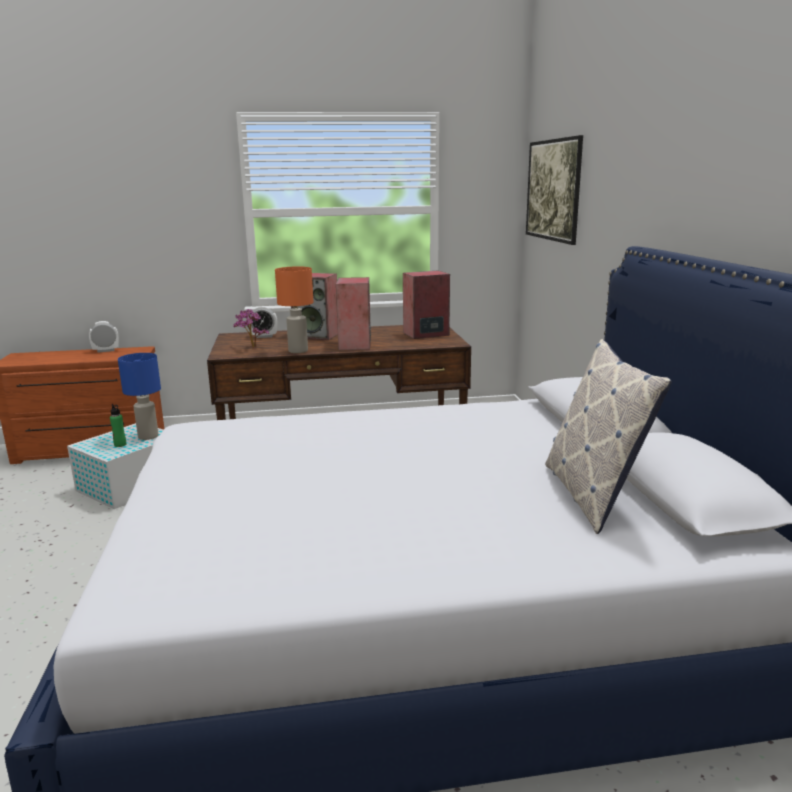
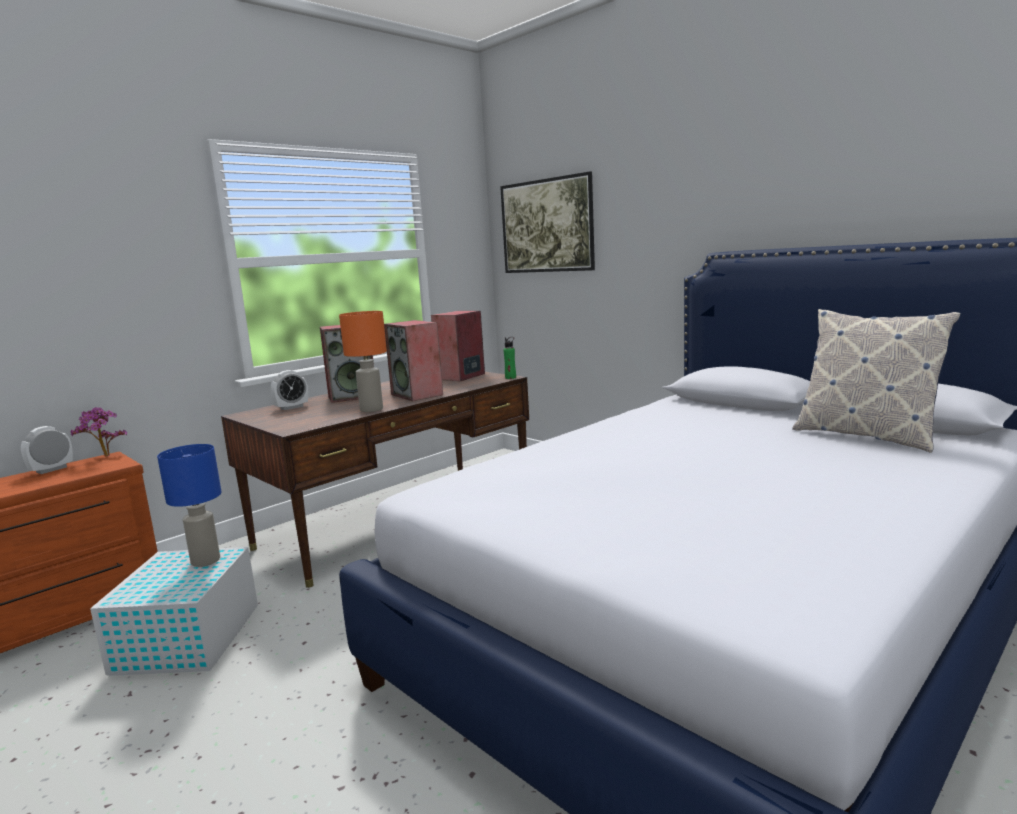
camera: 35 degrees left, 5 degrees down
(120, 444) = (180, 581): green bottle -> green bottle (510, 377)
(251, 348) = (308, 418): potted plant -> potted plant (104, 457)

